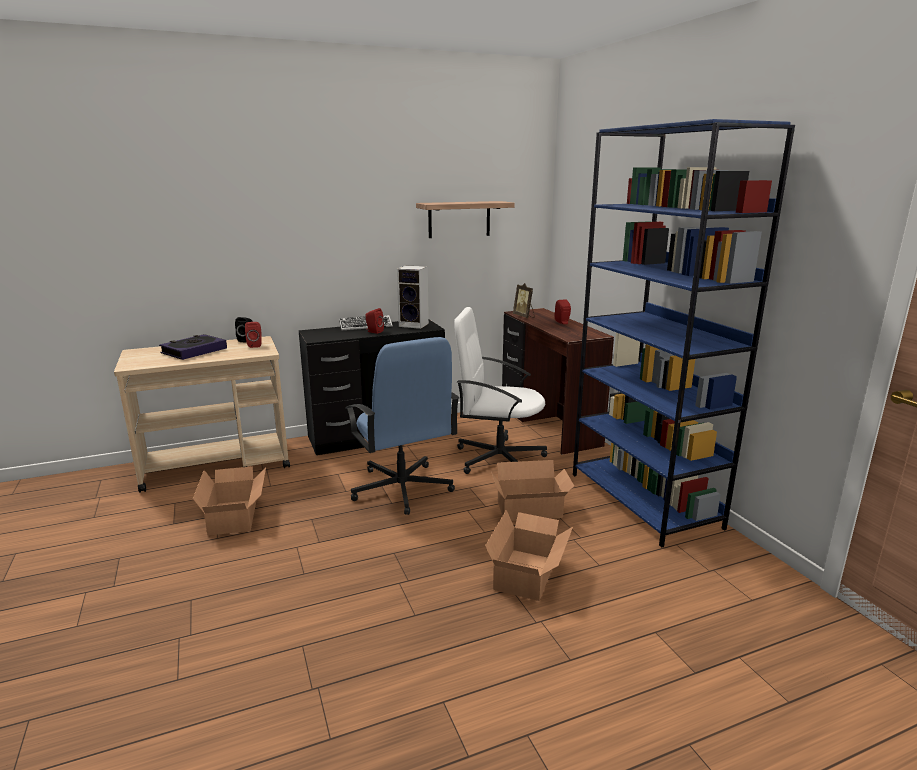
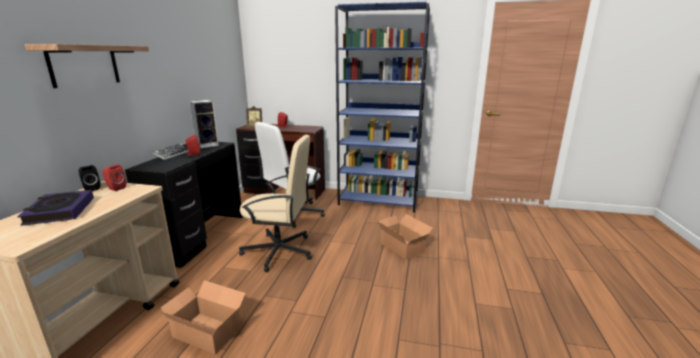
camera: 55 degrees left, 0 degrees up
(402, 489) = (279, 251): blue office chair -> beige office chair
(459, 219) = (206, 65): shelf -> shelf (84, 65)
(531, 510) = (353, 225): cardboard box -> none

